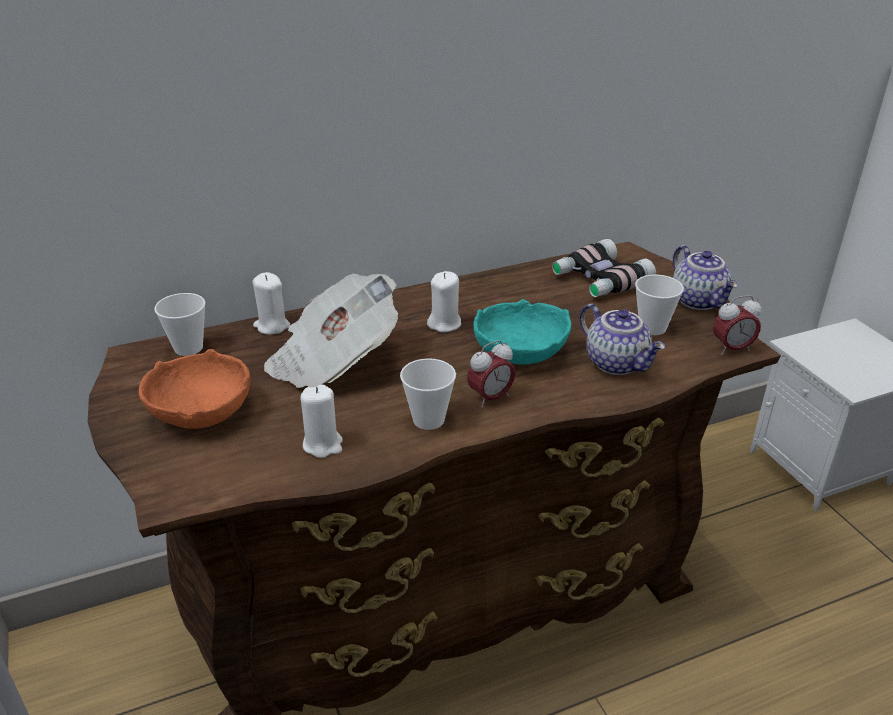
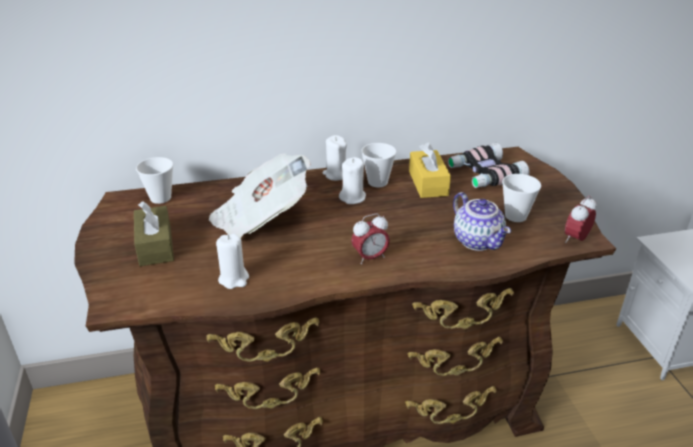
camera: 10 degrees right, 0 degrees up
(202, 412) = (155, 246): orange bowl -> brown tissue box
(272, 326) = (224, 187): white candle -> white candle (335, 175)
(428, 420) = (317, 269): cup -> cup (377, 182)
(519, 352) = (403, 225): turquoise bowl -> none
(533, 297) = (428, 183): none -> yellow tissue box
(699, 301) = (561, 198): teapot -> none
(732, 349) = (576, 239): alarm clock -> alarm clock turned 135 degrees clockwise

